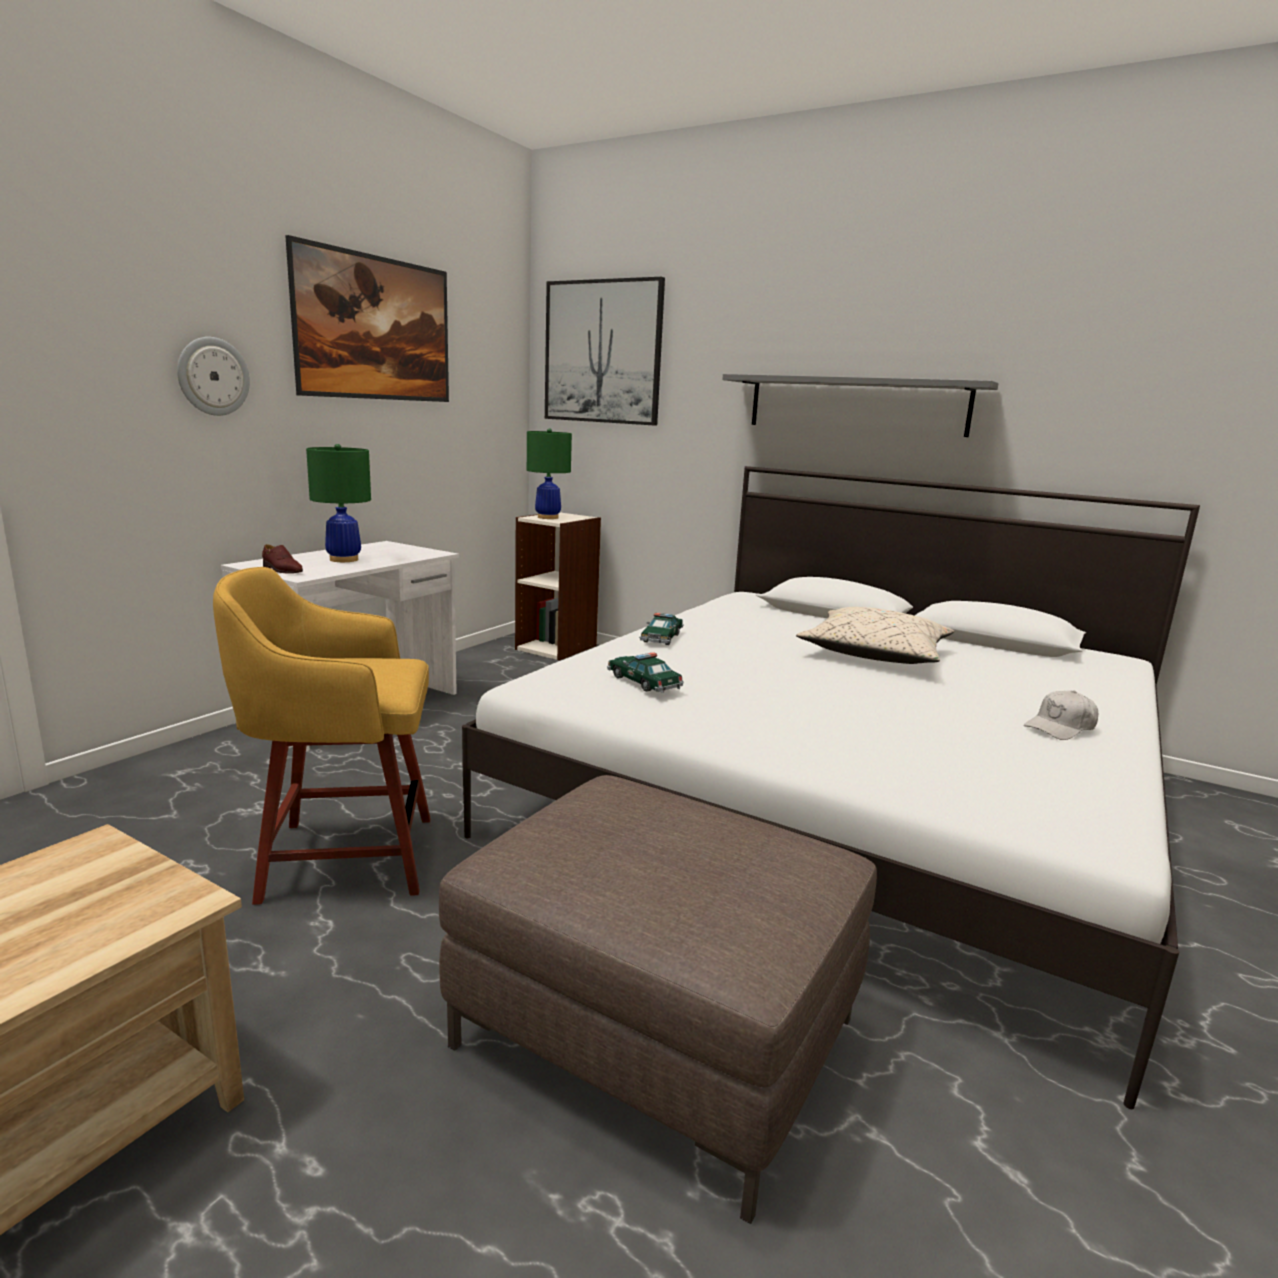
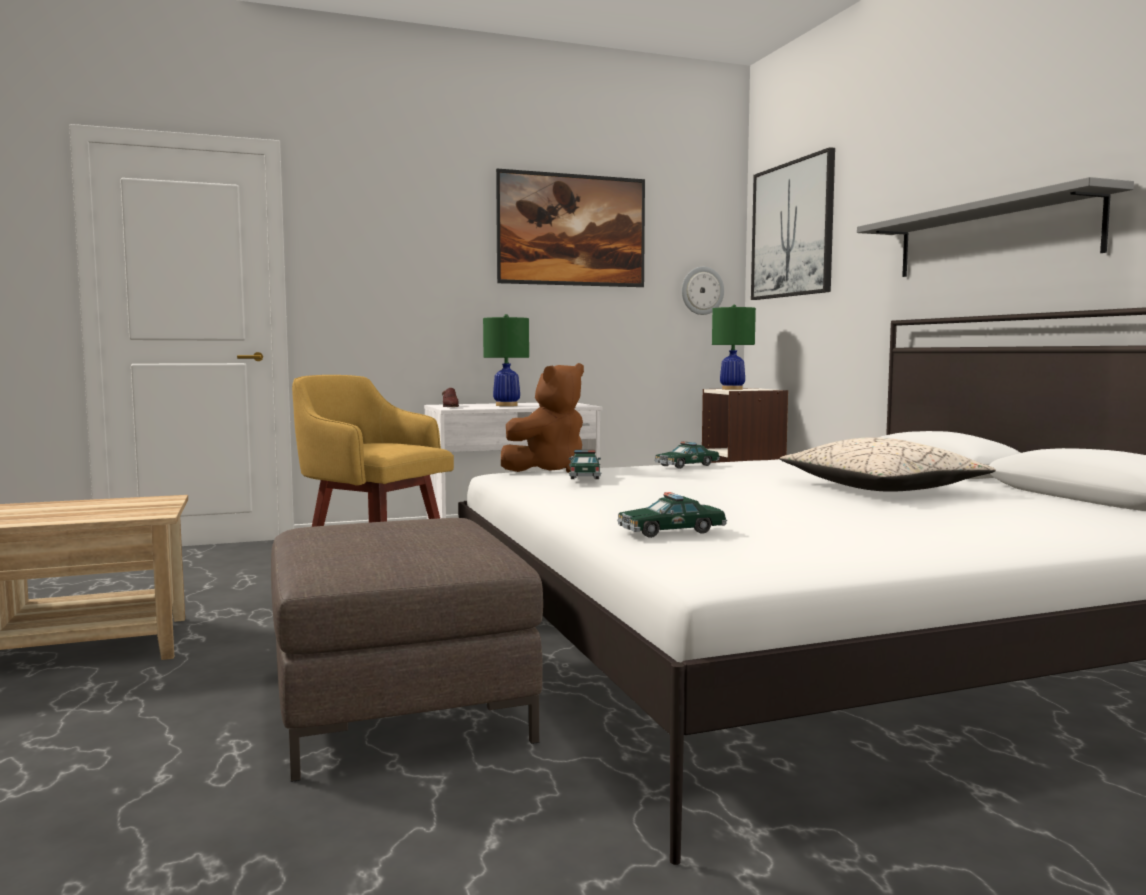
camera: 40 degrees right, 10 degrees down
(213, 376) = (432, 271): wall clock -> wall clock (702, 290)
(559, 670) = (548, 470): none -> brown plush toy
(931, 774) = (671, 531): none -> toy car
(1060, 728) = (930, 536): white cap -> none

